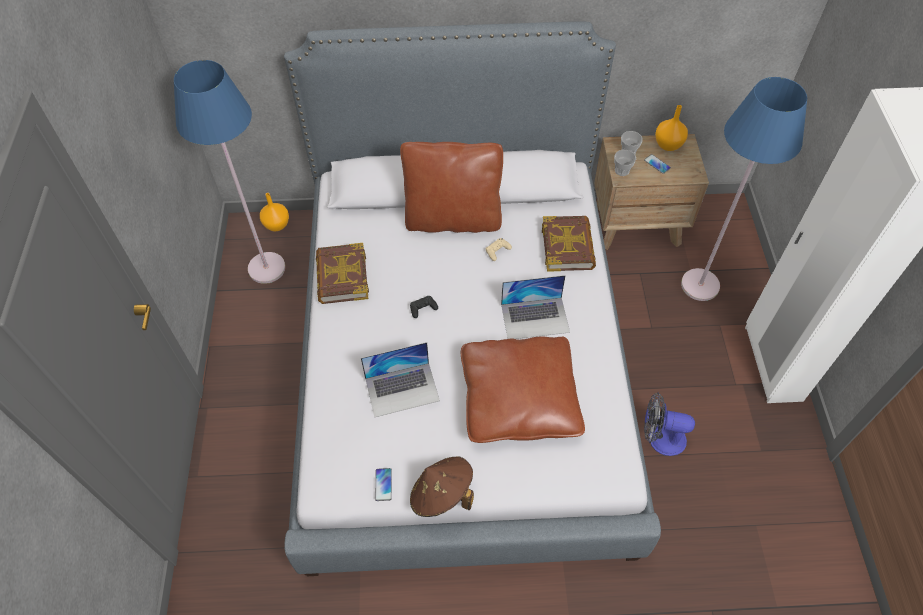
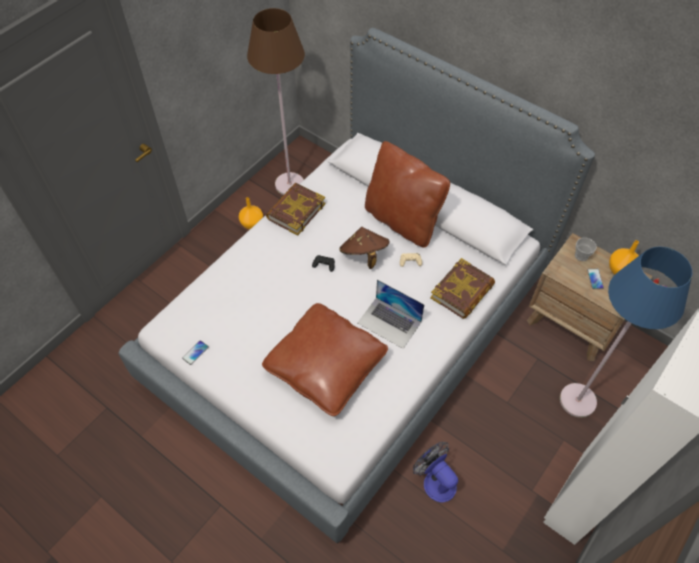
camera: 40 degrees right, 0 degrees up
(267, 268) = (290, 184): blue floor lamp -> brown floor lamp
(276, 224) = (321, 160): orange vase -> orange vase (252, 223)
(402, 389) = (261, 305): laptop -> none
(442, 495) = (221, 385): brown hat -> brown hat (364, 255)
(622, 170) = (561, 266): cup -> none

